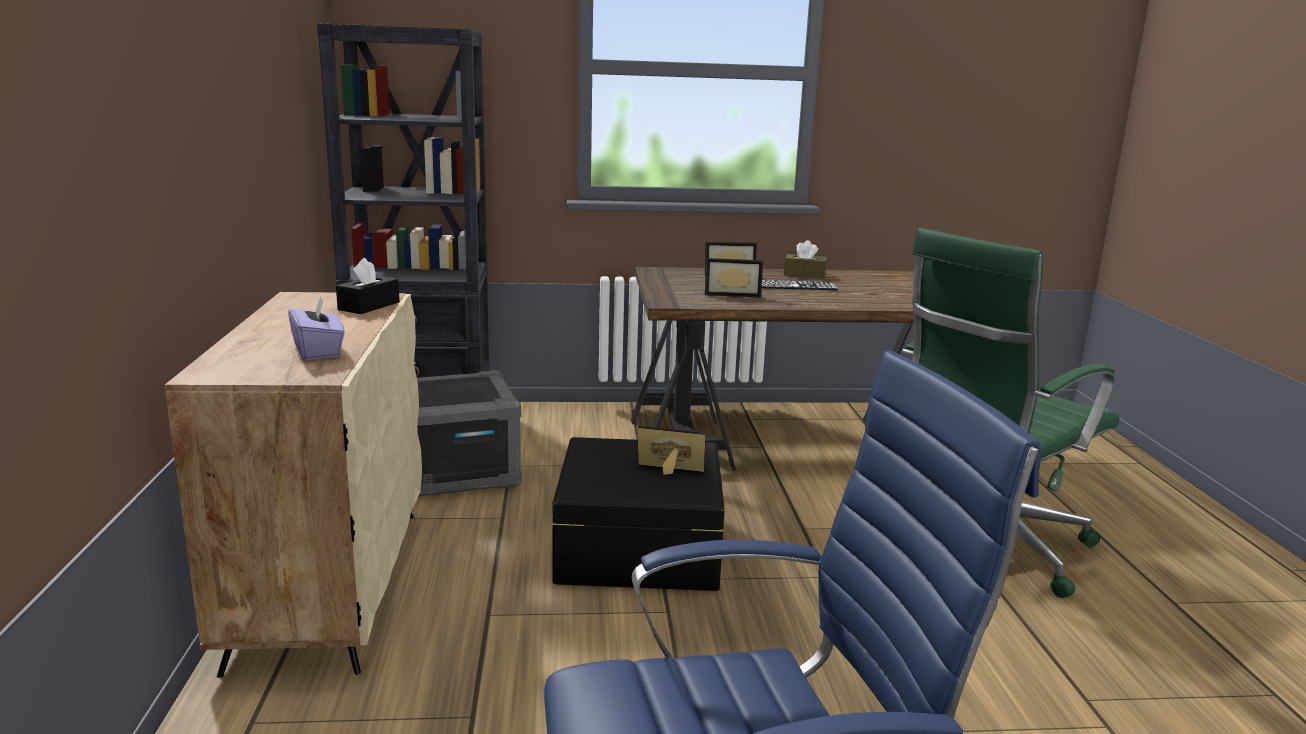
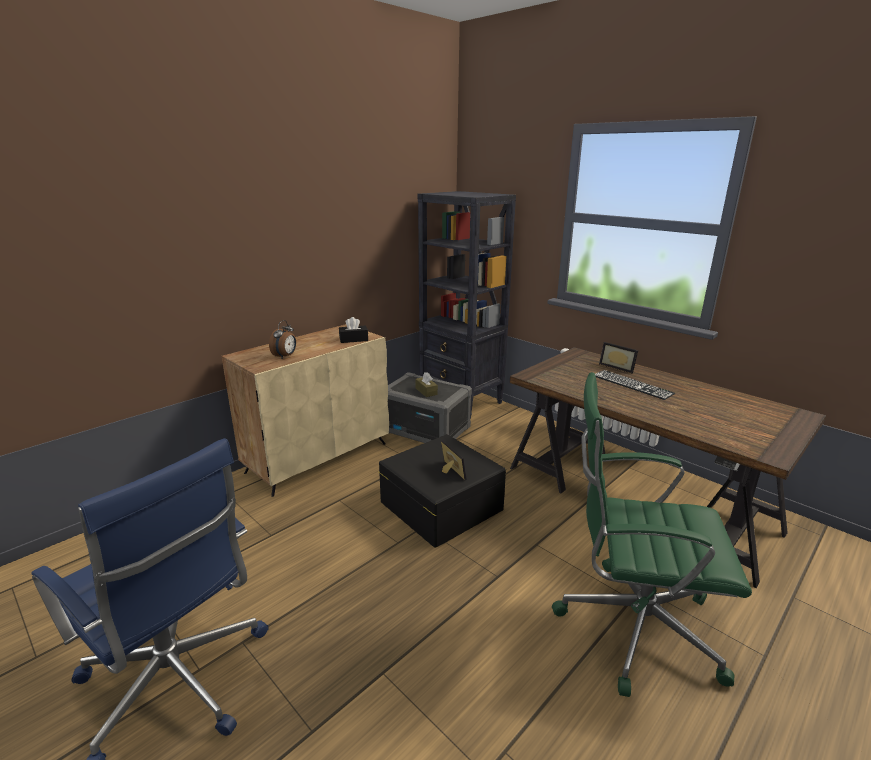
camera: 50 degrees right, 5 degrees up
(318, 351) = (285, 356): purple tissue box -> alarm clock
(732, 294) = (581, 381): picture frame -> none
(804, 274) = (673, 381): brown tissue box -> brown tissue box (426, 391)

